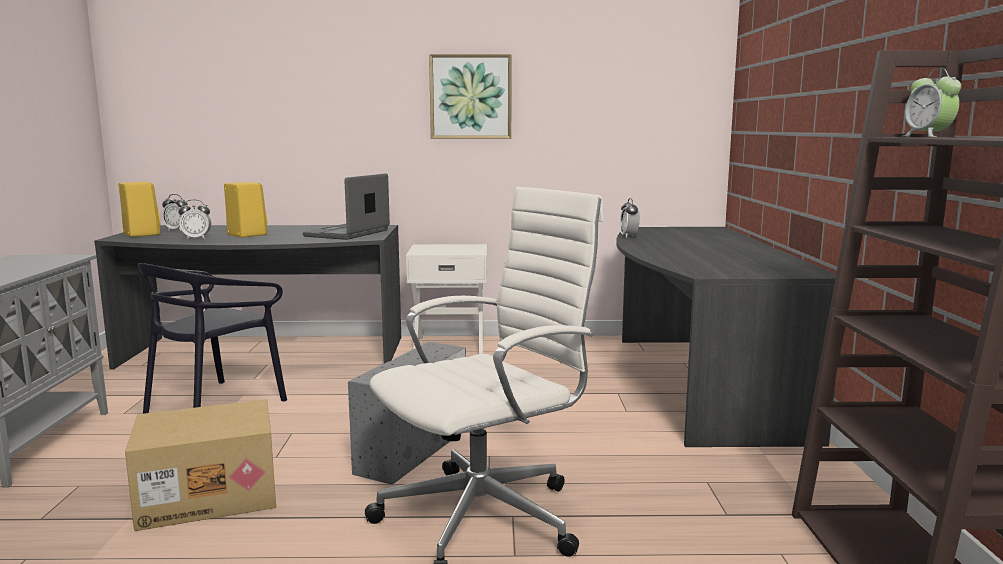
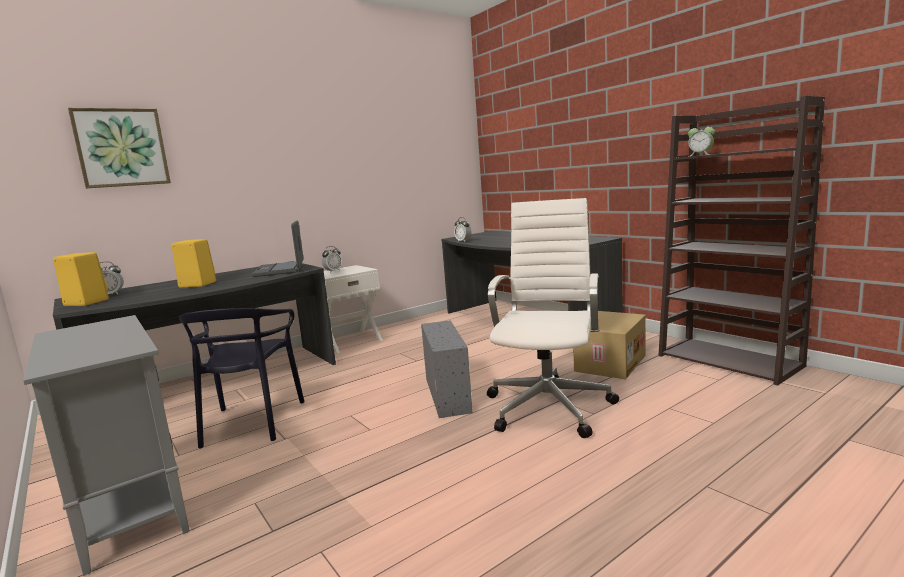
camera: 35 degrees left, 0 degrees up
(196, 238) = (161, 294): alarm clock -> alarm clock (333, 271)
(210, 495) = (374, 463): cardboard box -> cardboard box (609, 363)
(470, 97) = (332, 160): picture -> picture (121, 148)

